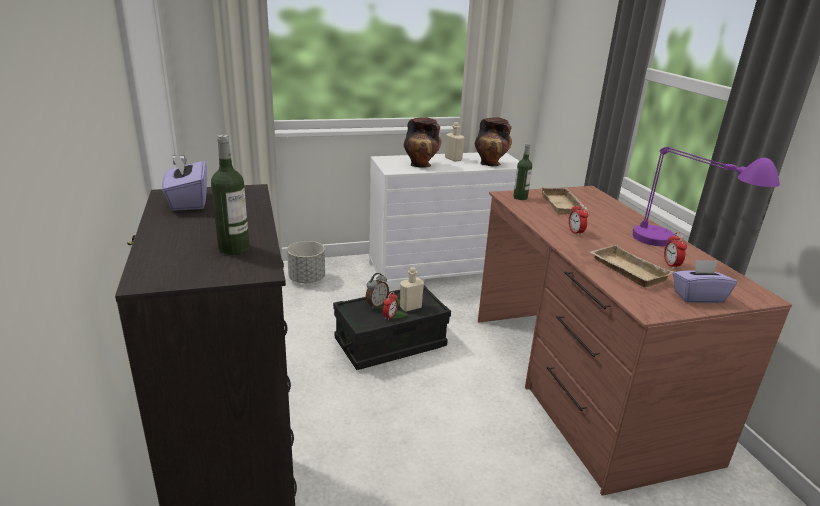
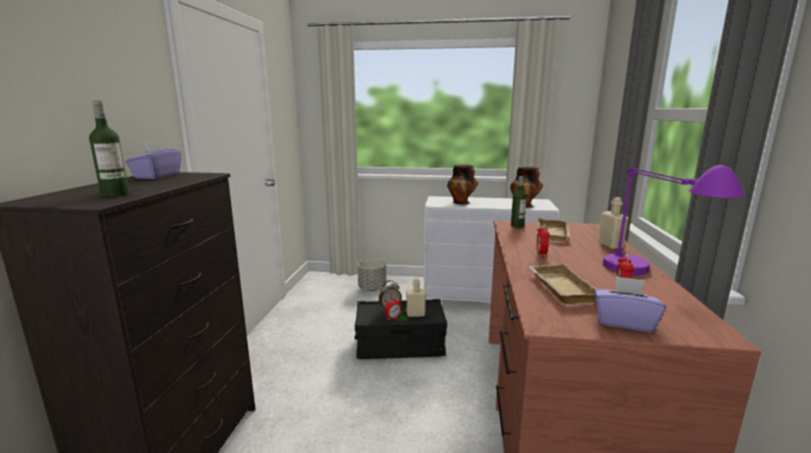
camera: 25 degrees right, 10 degrees down
(453, 159) = (494, 201): beige bottle -> beige bottle (610, 245)

